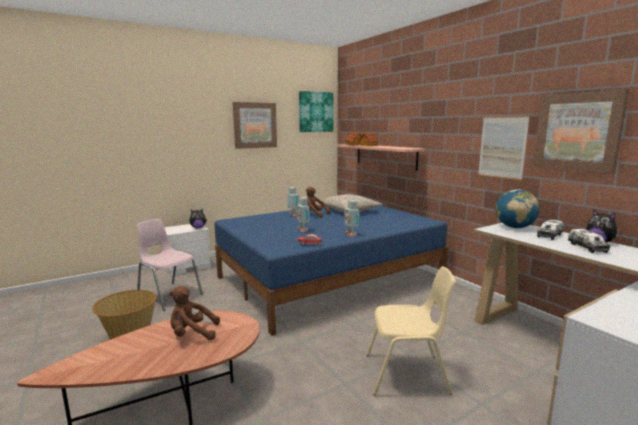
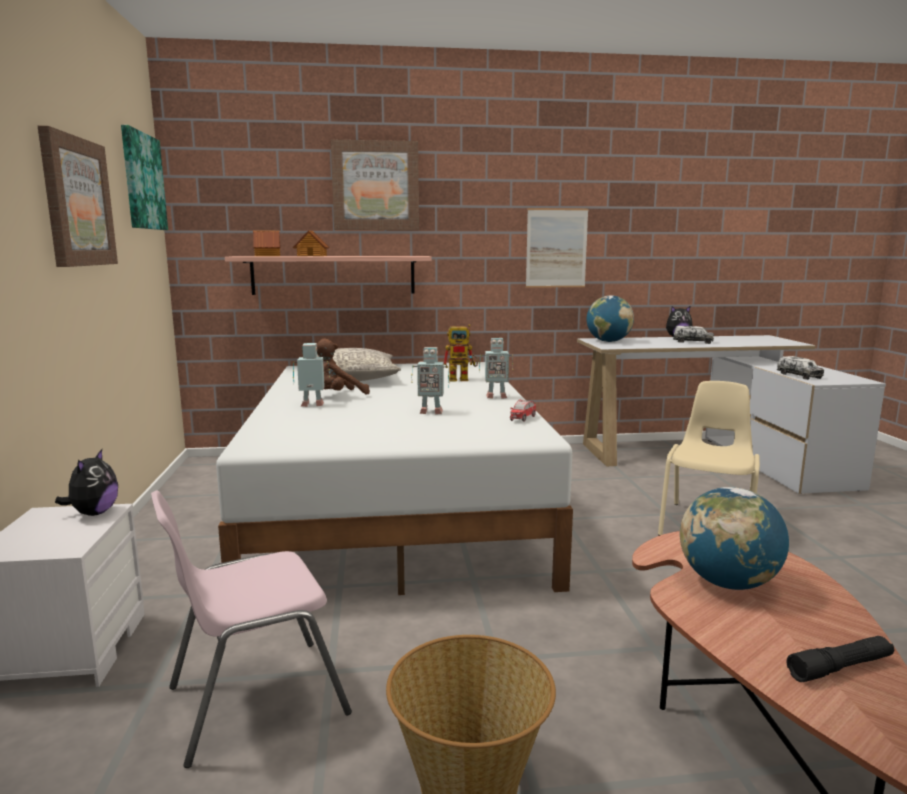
camera: 65 degrees left, 0 degrees up
(112, 362) = (840, 668): none -> black flashlight
(192, 334) = (728, 583): brown plush toy -> globe
(329, 279) = (396, 506): blue bed -> white bed
(384, 224) = (463, 379): none -> toy robot
(549, 235) = (647, 341): toy truck -> toy truck (799, 375)
(577, 131) = (639, 227): picture -> picture (375, 186)

